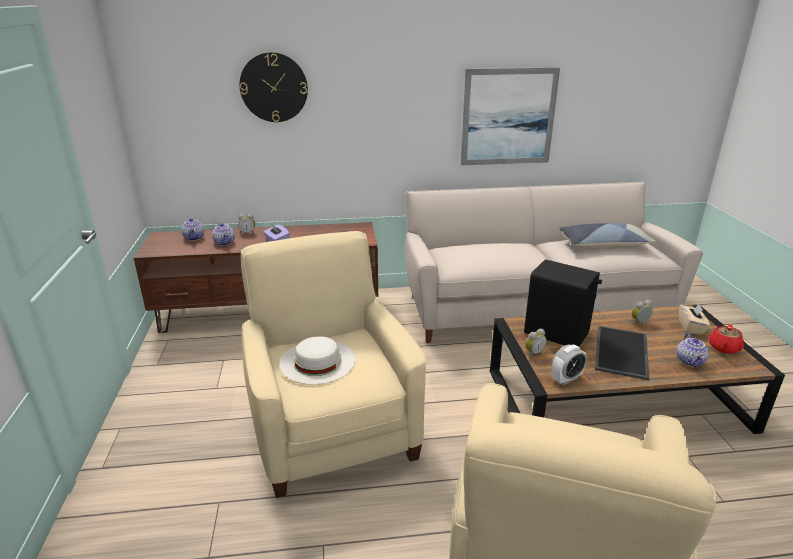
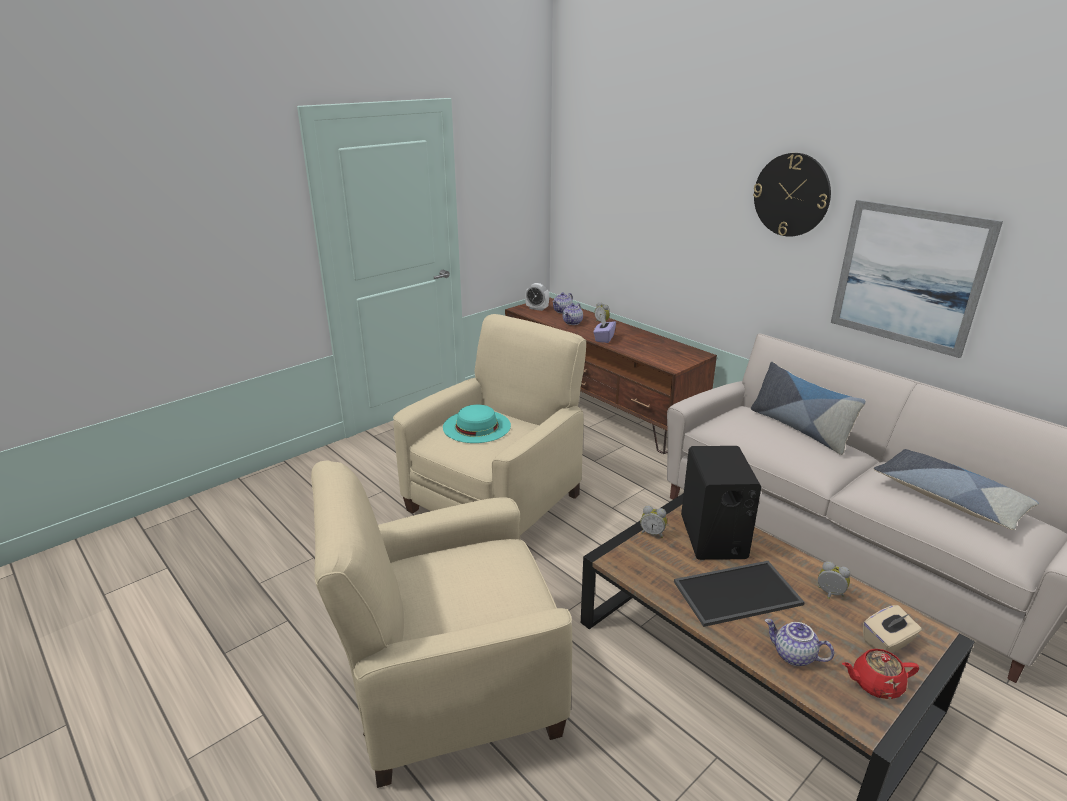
camera: 55 degrees right, 0 degrees up
(274, 87) = (656, 186): wall clock -> wall clock (791, 195)
(317, 361) = (476, 426): white hat -> turquoise hat
(490, 244) = (799, 428): none -> pillow
(566, 379) = (631, 567): alarm clock -> alarm clock (537, 308)
(690, 361) = (793, 656): teapot -> teapot turned 60 degrees clockwise

